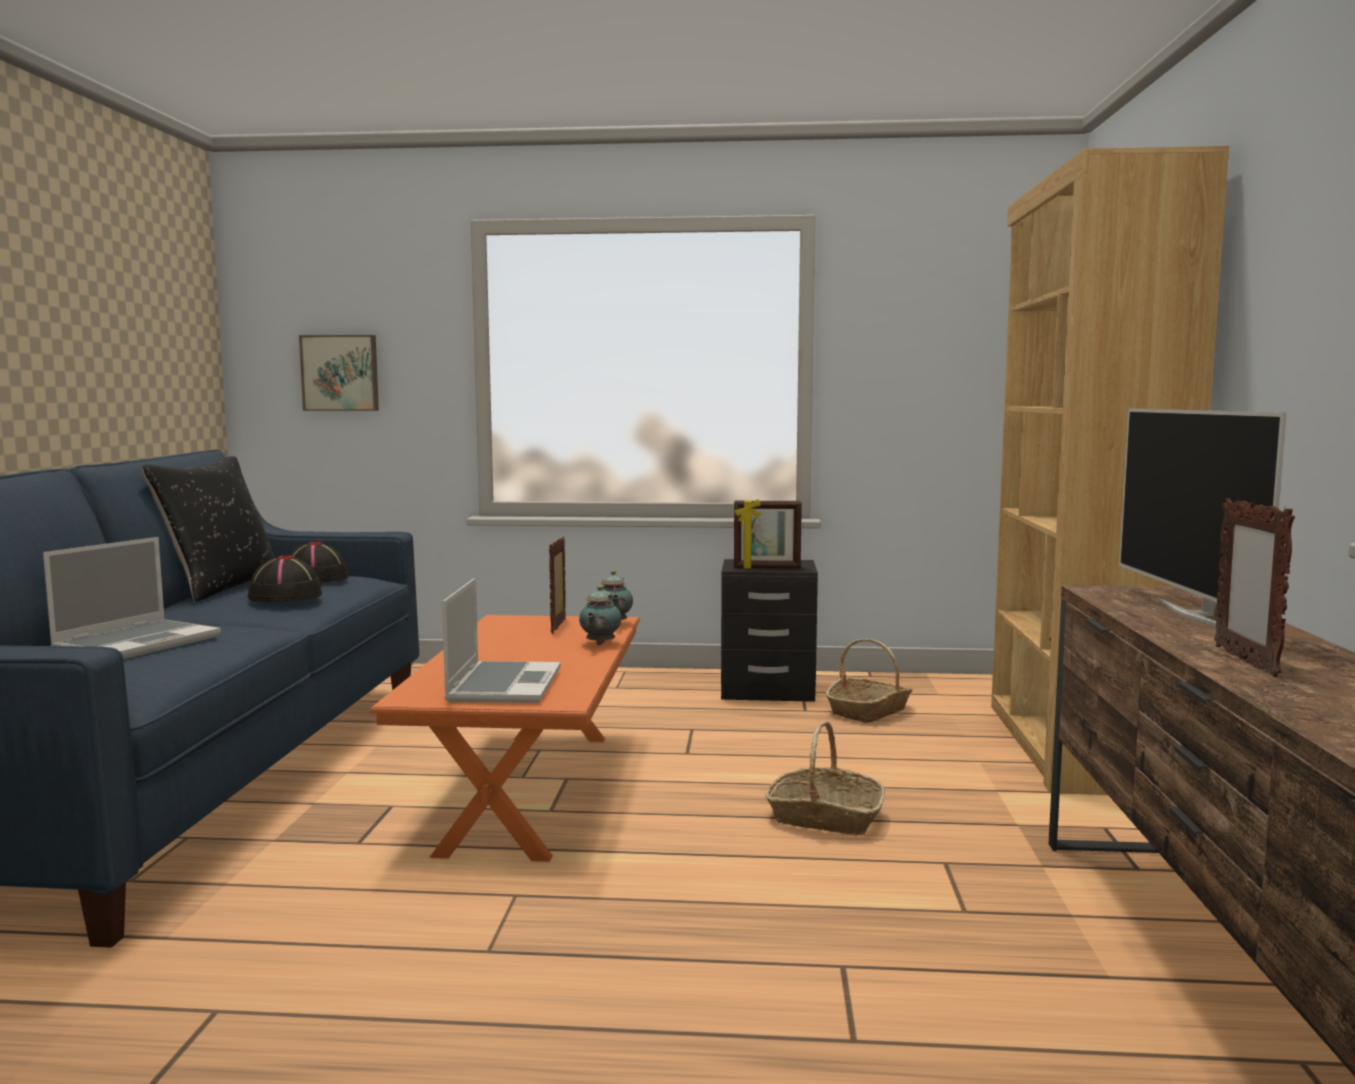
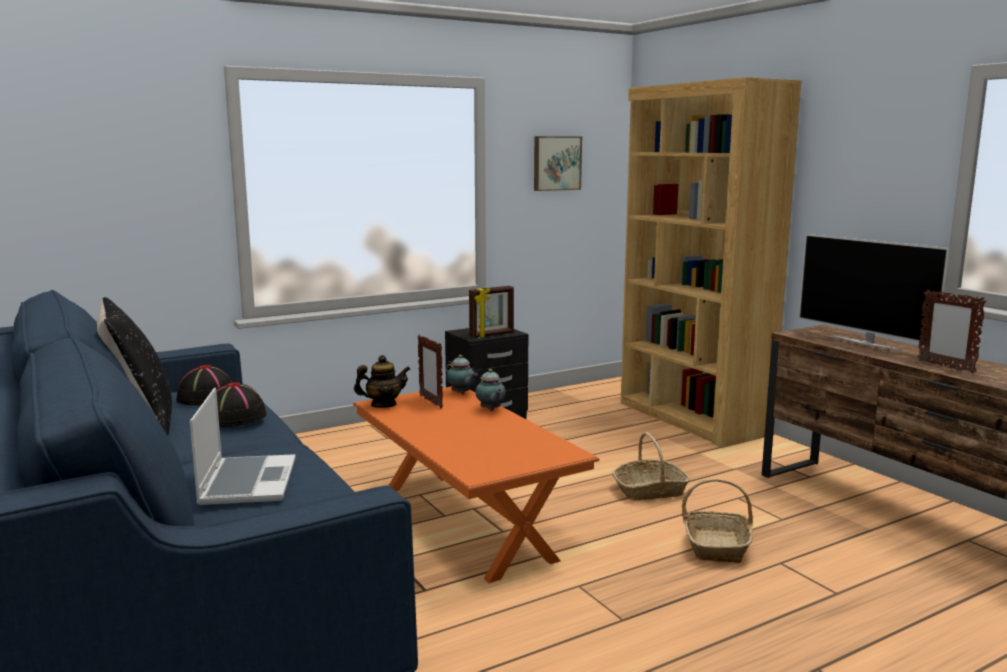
camera: 35 degrees left, 5 degrees up
(341, 373) = (103, 202): picture -> picture (556, 163)
(503, 685) = (509, 451): laptop -> none
(504, 621) = (383, 405): none -> teapot
(868, 711) = (565, 420): basket -> basket (716, 546)

